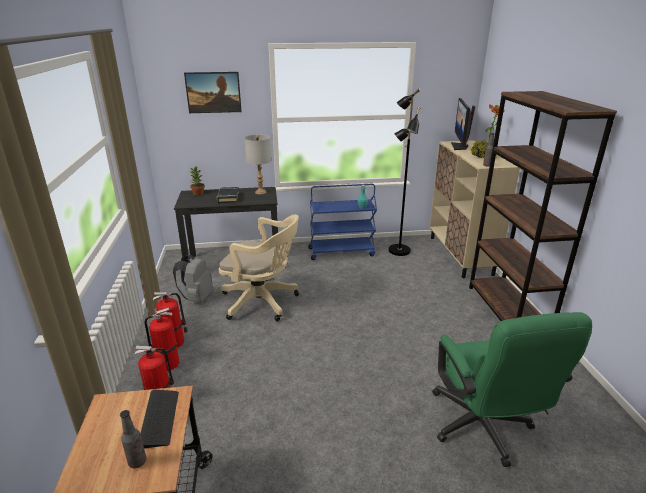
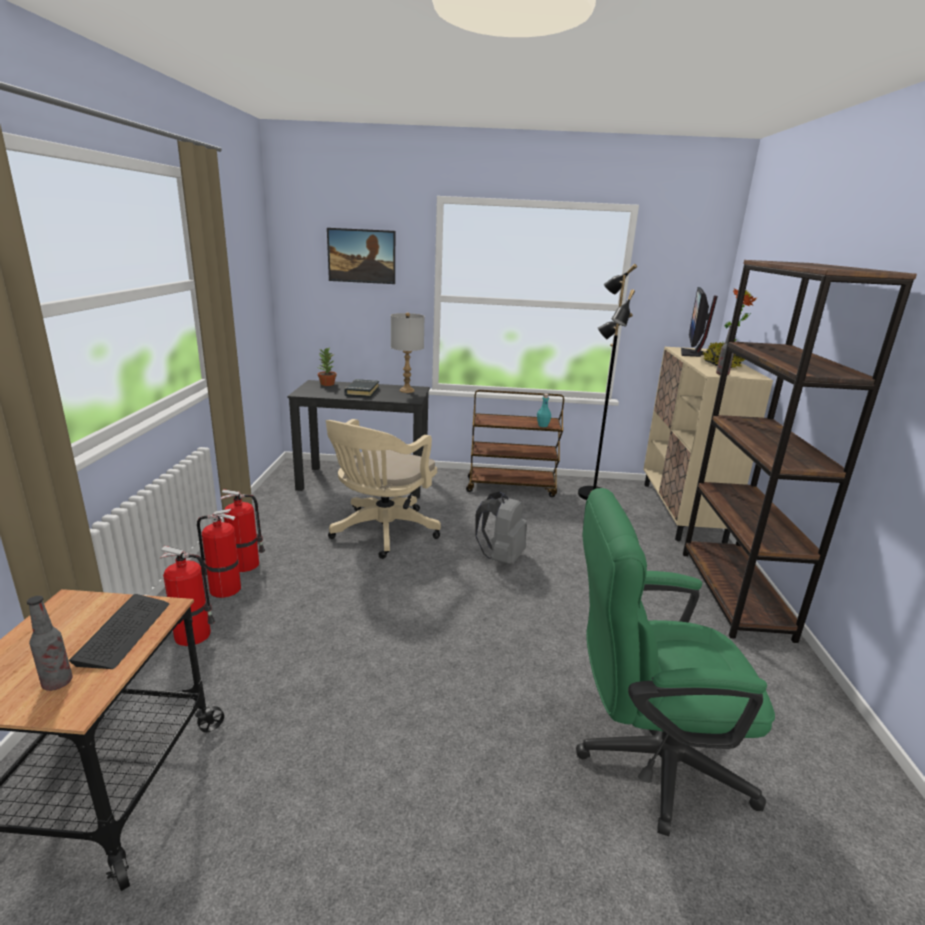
camera: 10 degrees right, 5 degrees down
(197, 298) = (298, 516): grey backpack -> grey backpack (501, 557)
(263, 302) = (381, 533): beige office chair -> beige office chair turned 90 degrees clockwise
(341, 252) = (511, 487): blue cart -> brown cart
(483, 430) = (646, 758): green office chair -> green office chair turned 90 degrees clockwise

